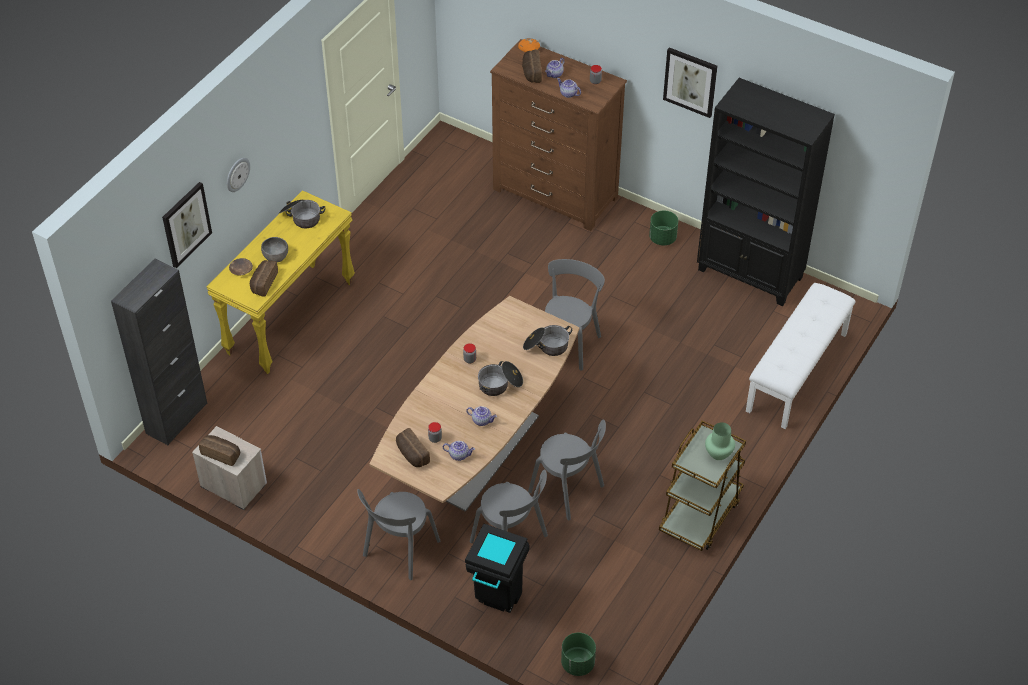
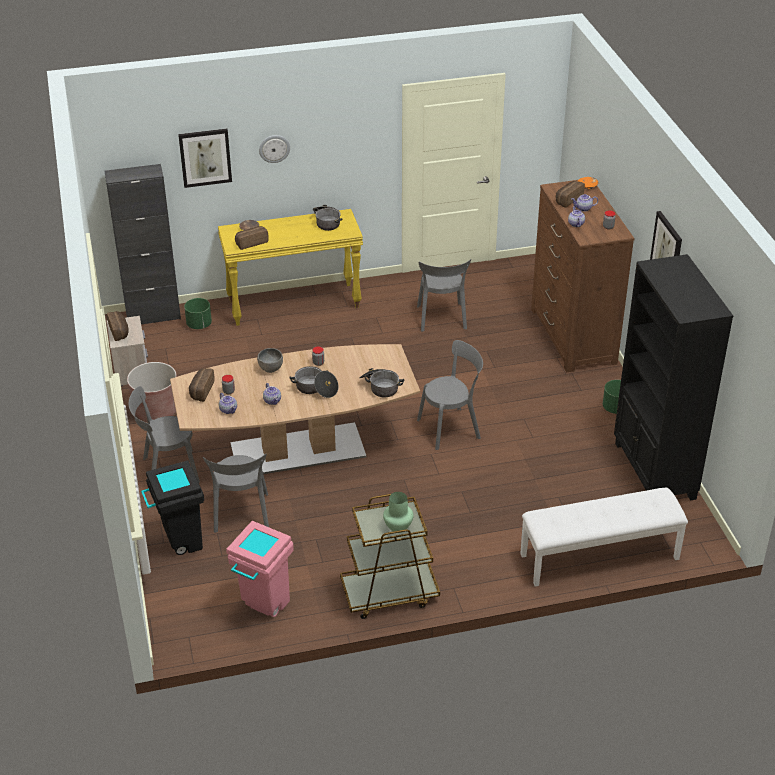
camera: 45 degrees right, 10 degrees down
(276, 258) = (279, 234): grey bowl -> grey bowl (271, 369)
(312, 505) = (156, 410): none -> brown planter
(569, 491) = (321, 513): grey chair -> grey chair (441, 319)
(577, 664) = (174, 618): green planter -> green planter (199, 325)
(629, 599) = (263, 607): none -> pink trash can

